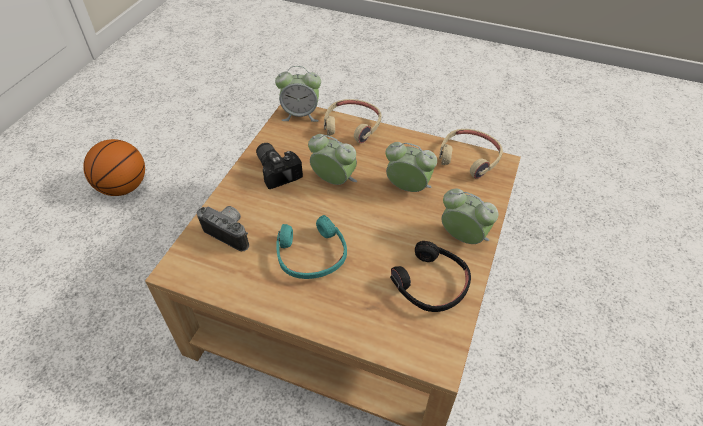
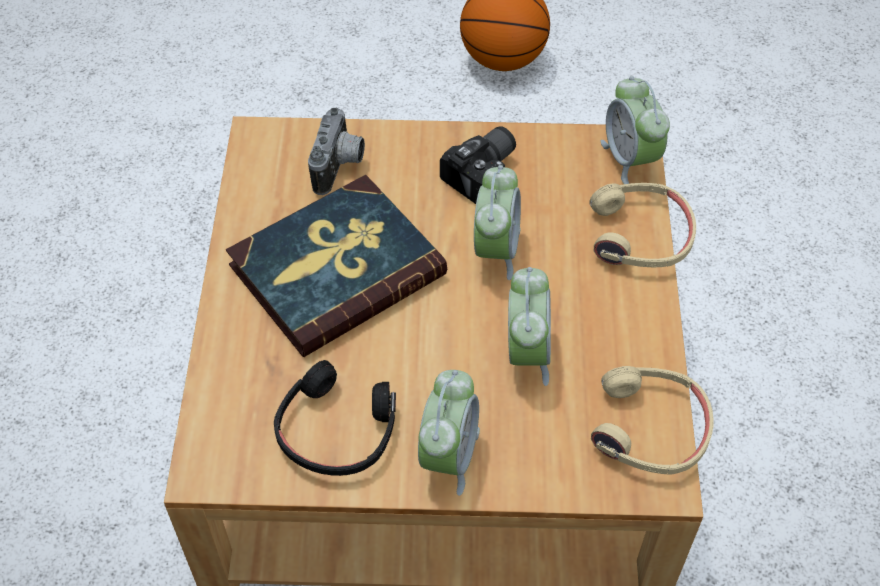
camera: 70 degrees right, 5 degrees up
(311, 255) = (336, 269): turquoise headphones -> book

